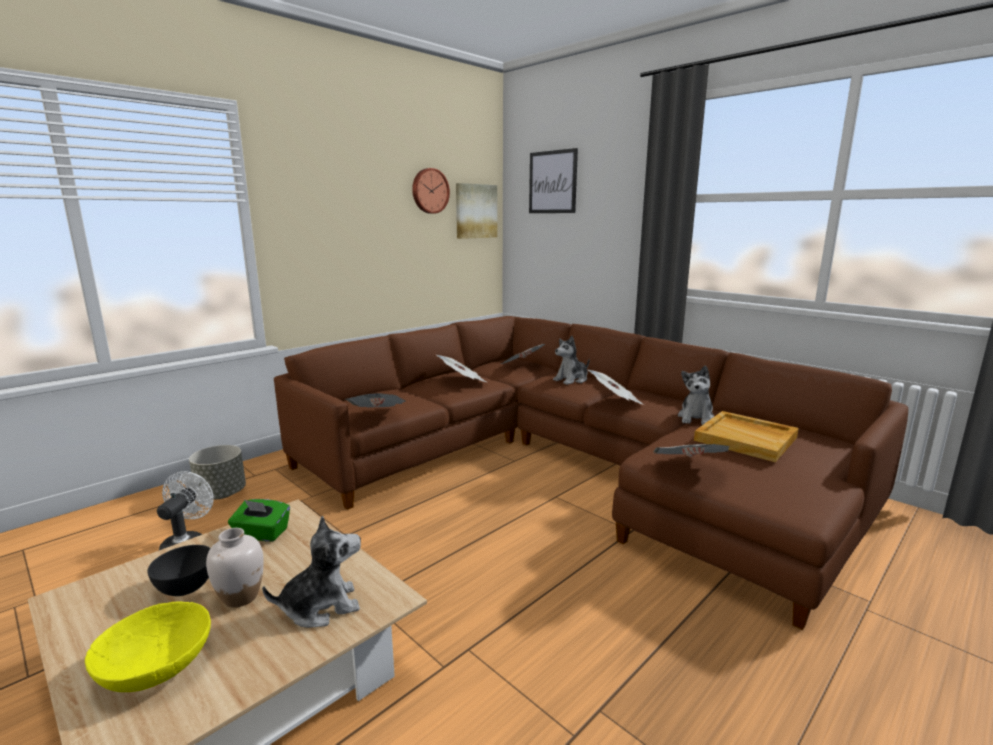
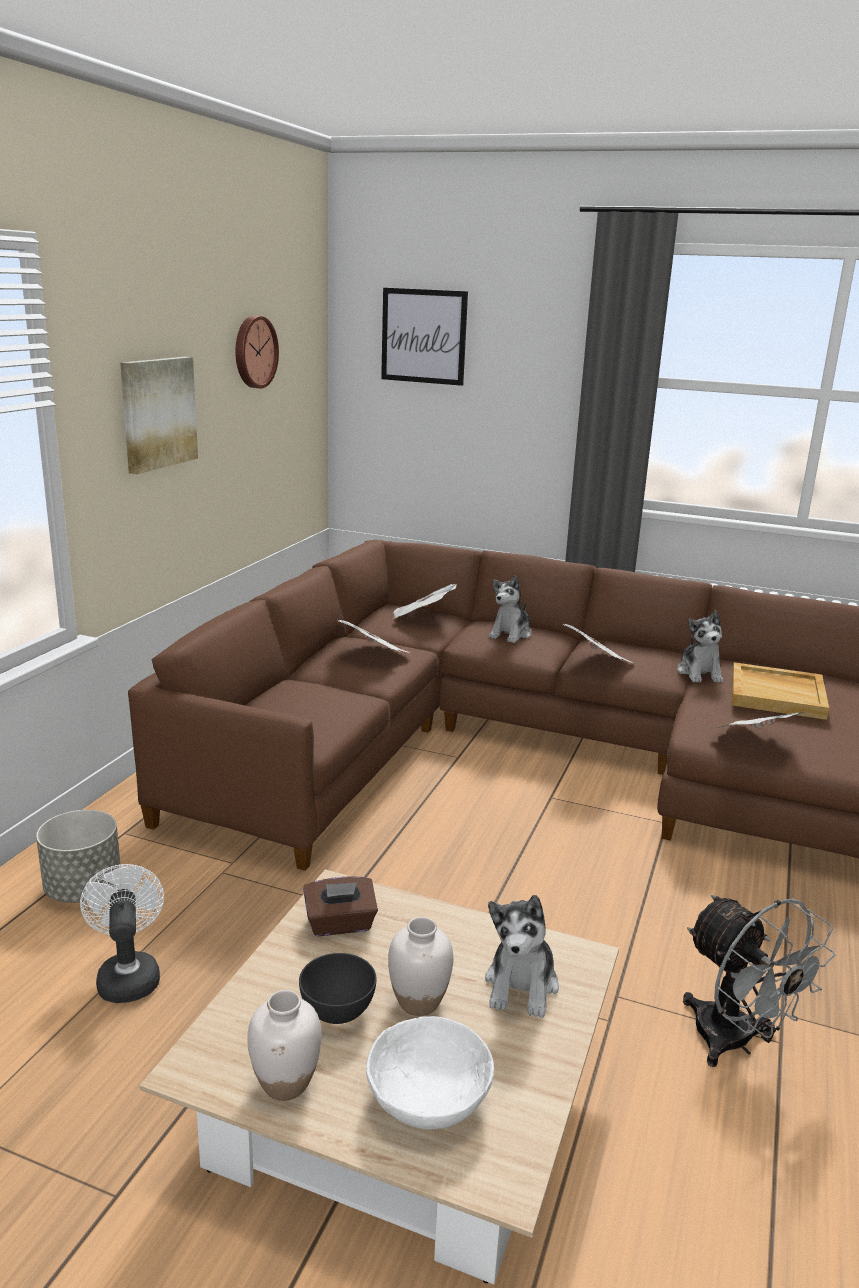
camera: 25 degrees left, 5 degrees up
(95, 625) = (286, 1083): none -> white vase
(157, 667) = (429, 1097): yellow bowl -> white bowl
(261, 534) = (340, 924): green tissue box -> brown tissue box
(321, 606) = (521, 985): plush toy -> plush toy turned 150 degrees clockwise
(378, 416) = (328, 730): newspaper -> none
(475, 211) = (302, 376): picture -> picture (157, 413)
(531, 721) = (735, 1043): none -> grey fan

